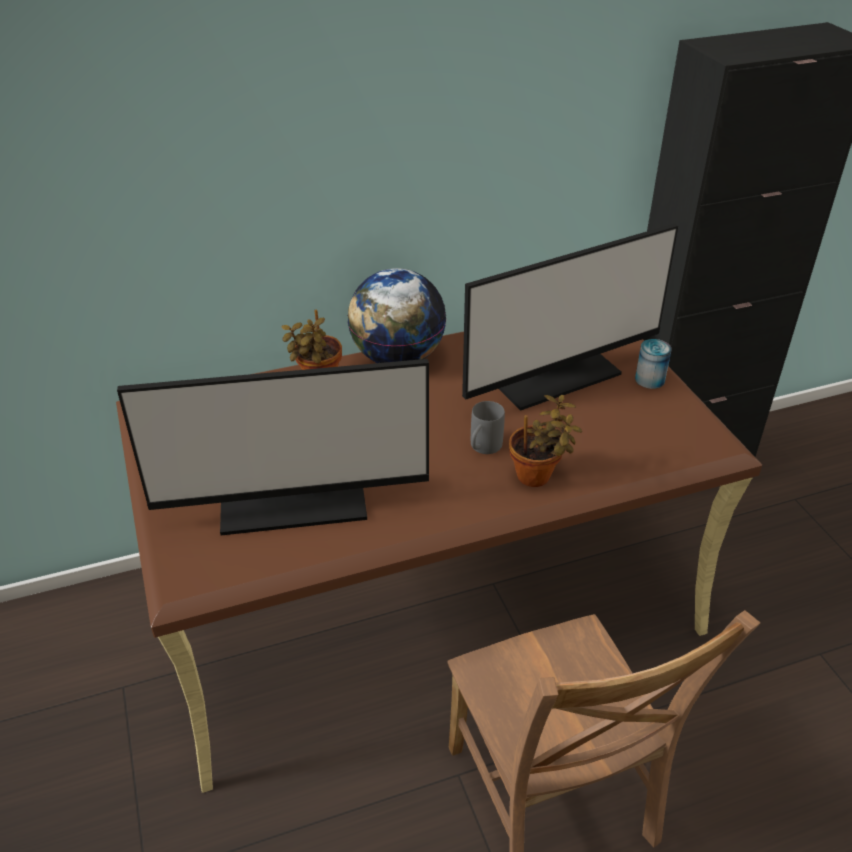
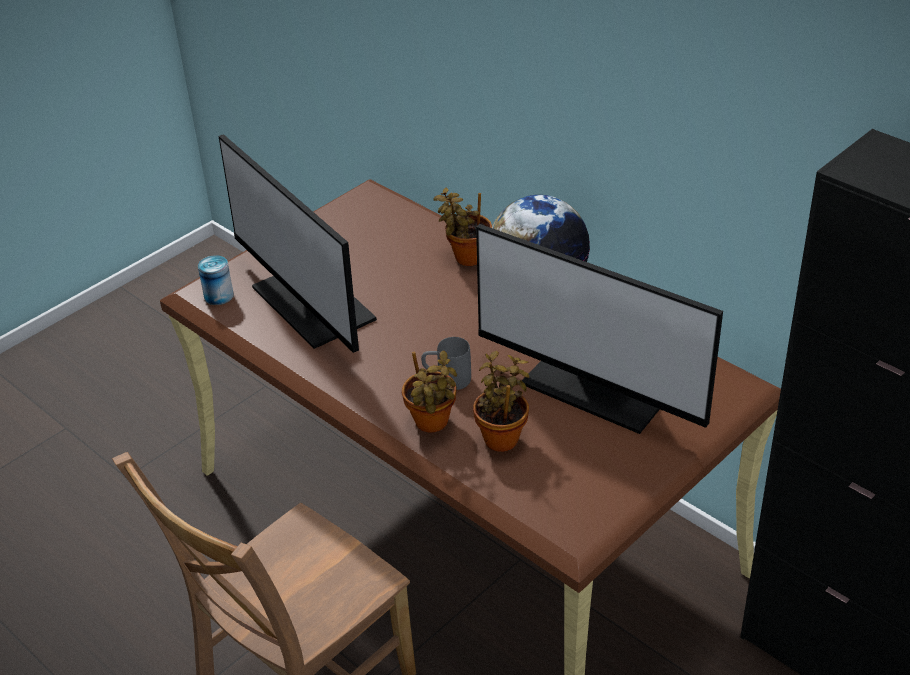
camera: 65 degrees right, 0 degrees up
(580, 442) = (502, 437): none -> potted plant
(649, 379) = (648, 457): can -> can (218, 295)

